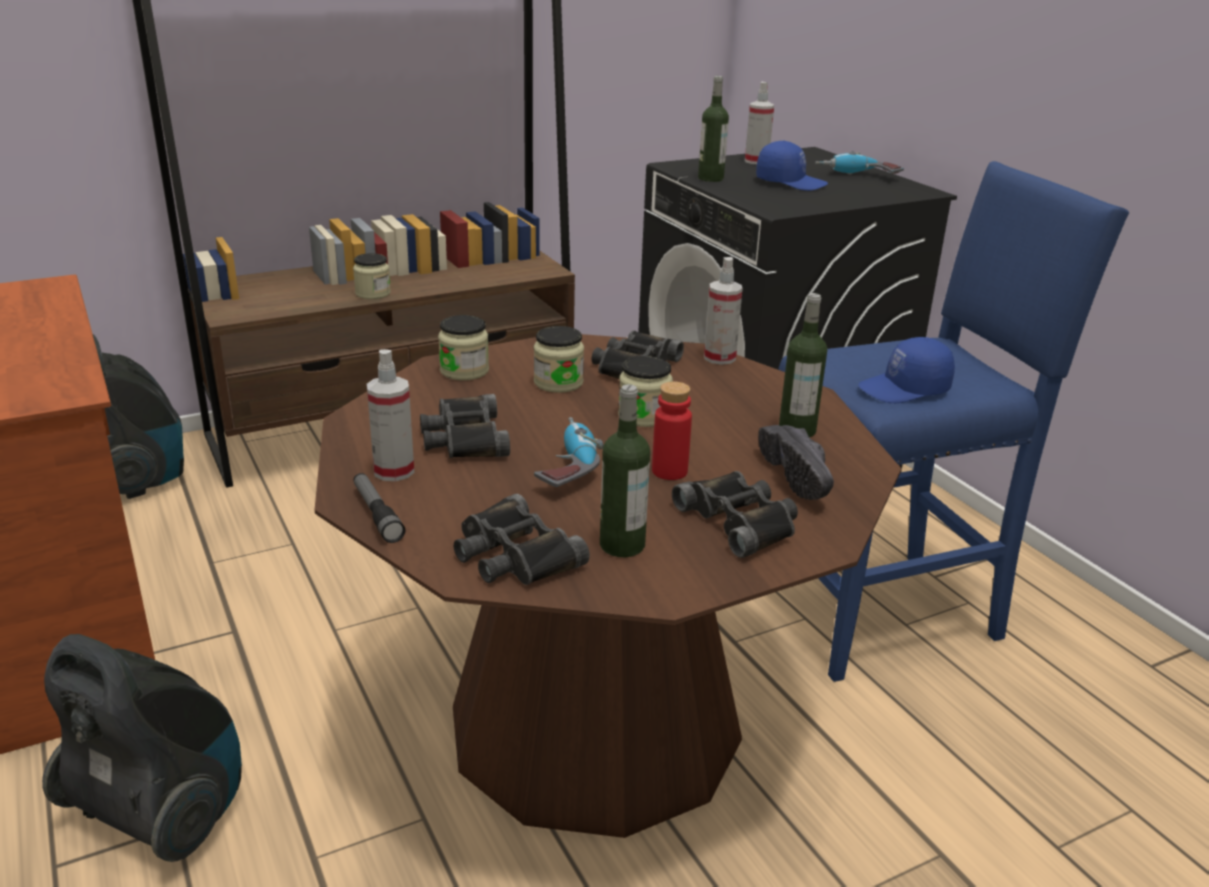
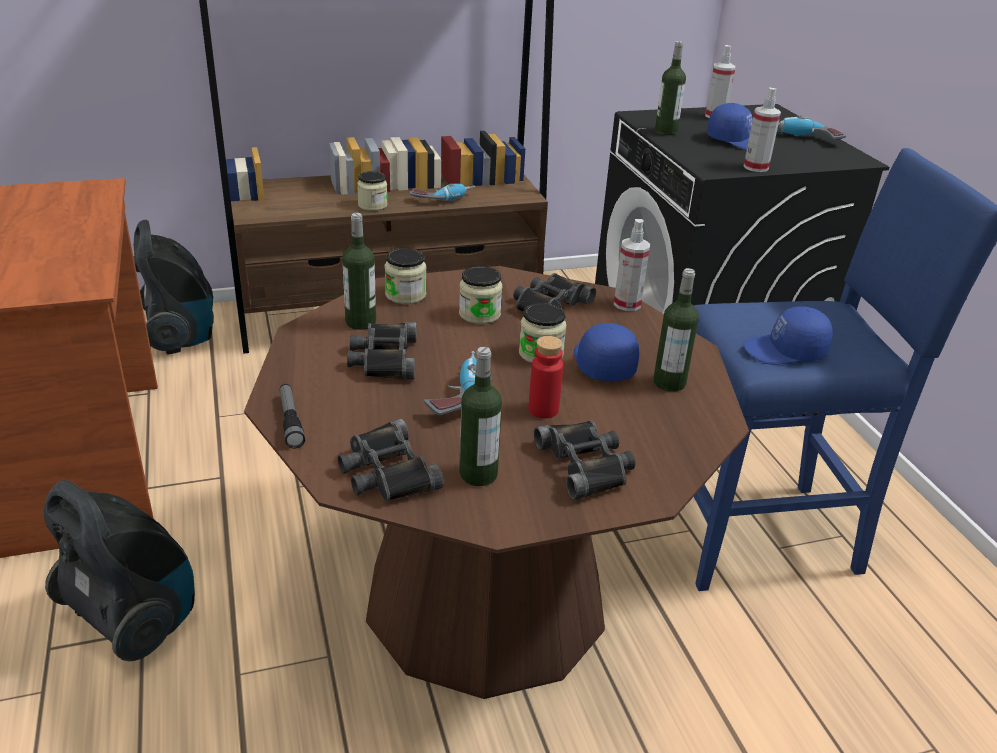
camera: 10 degrees right, 5 degrees up
(394, 471) = (317, 383): spray bottle -> spray bottle (756, 167)
(422, 403) = (361, 322): none -> bottle
(453, 280) = (443, 199): none -> power drill
(716, 418) = (602, 363): none -> blue cap
(802, 478) = (656, 430): black shoe -> none

